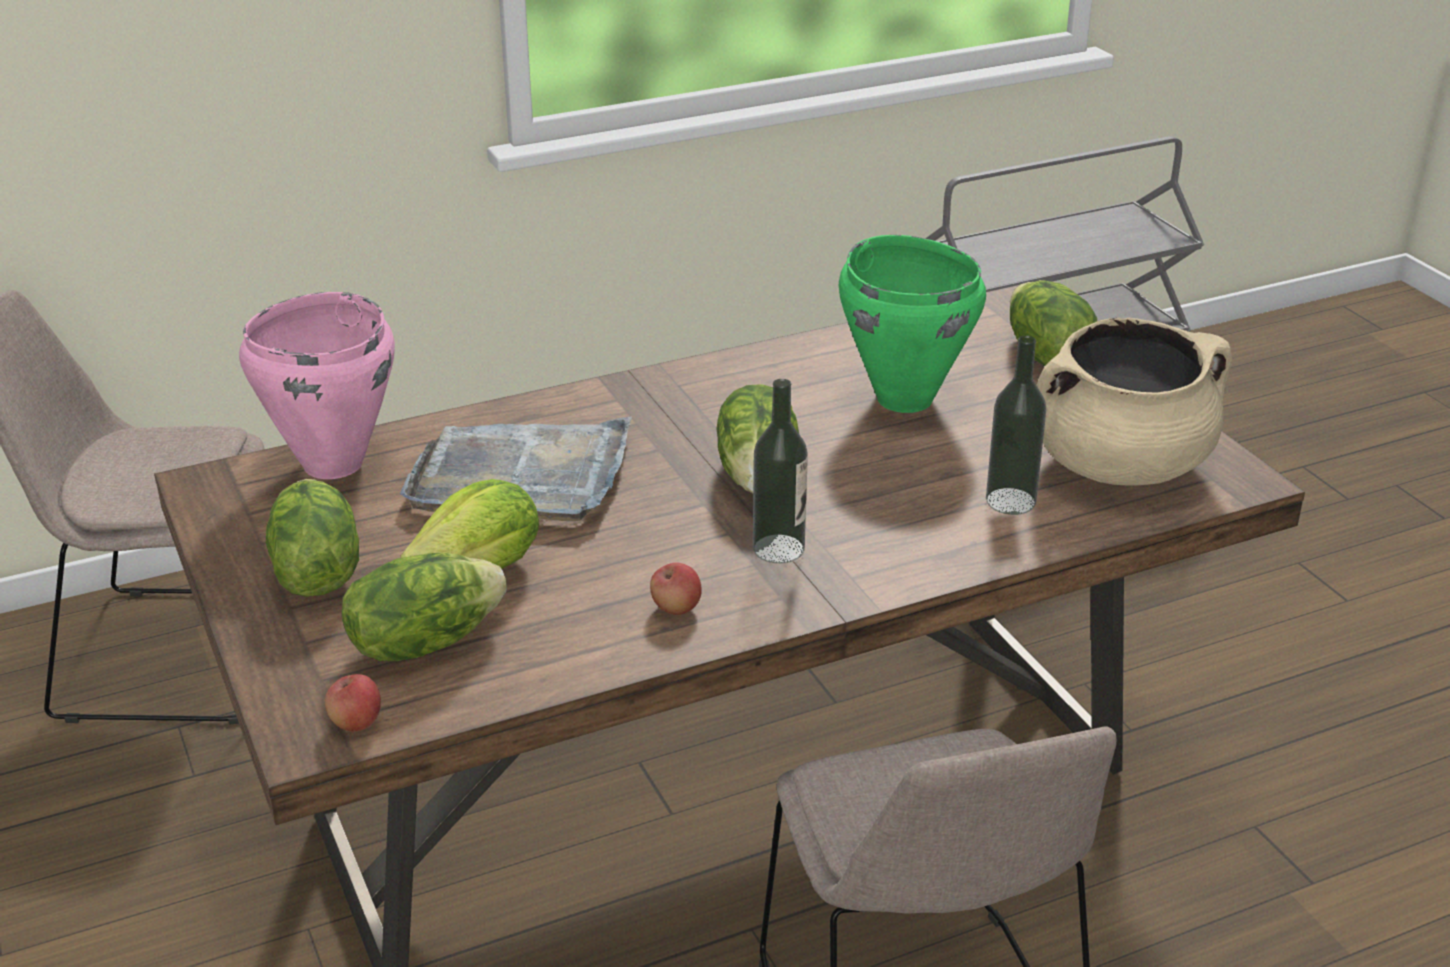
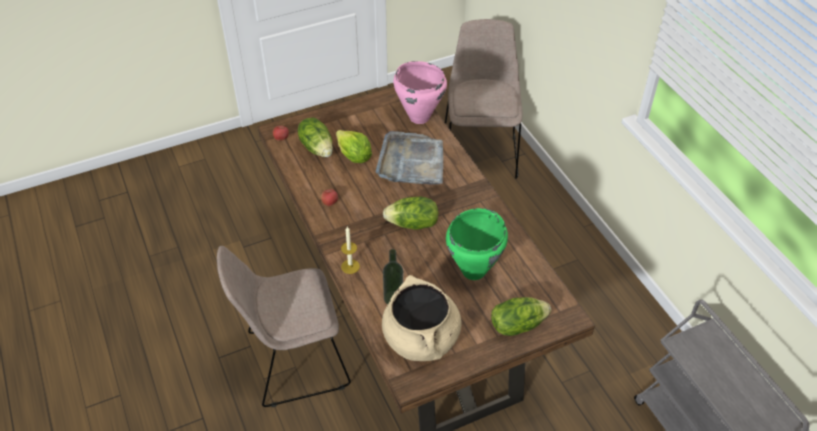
camera: 90 degrees right, 15 degrees up
(315, 572) = (355, 121): lettuce -> none
(778, 549) = (363, 229): bottle -> none
(917, 566) = (350, 266): none -> candle

